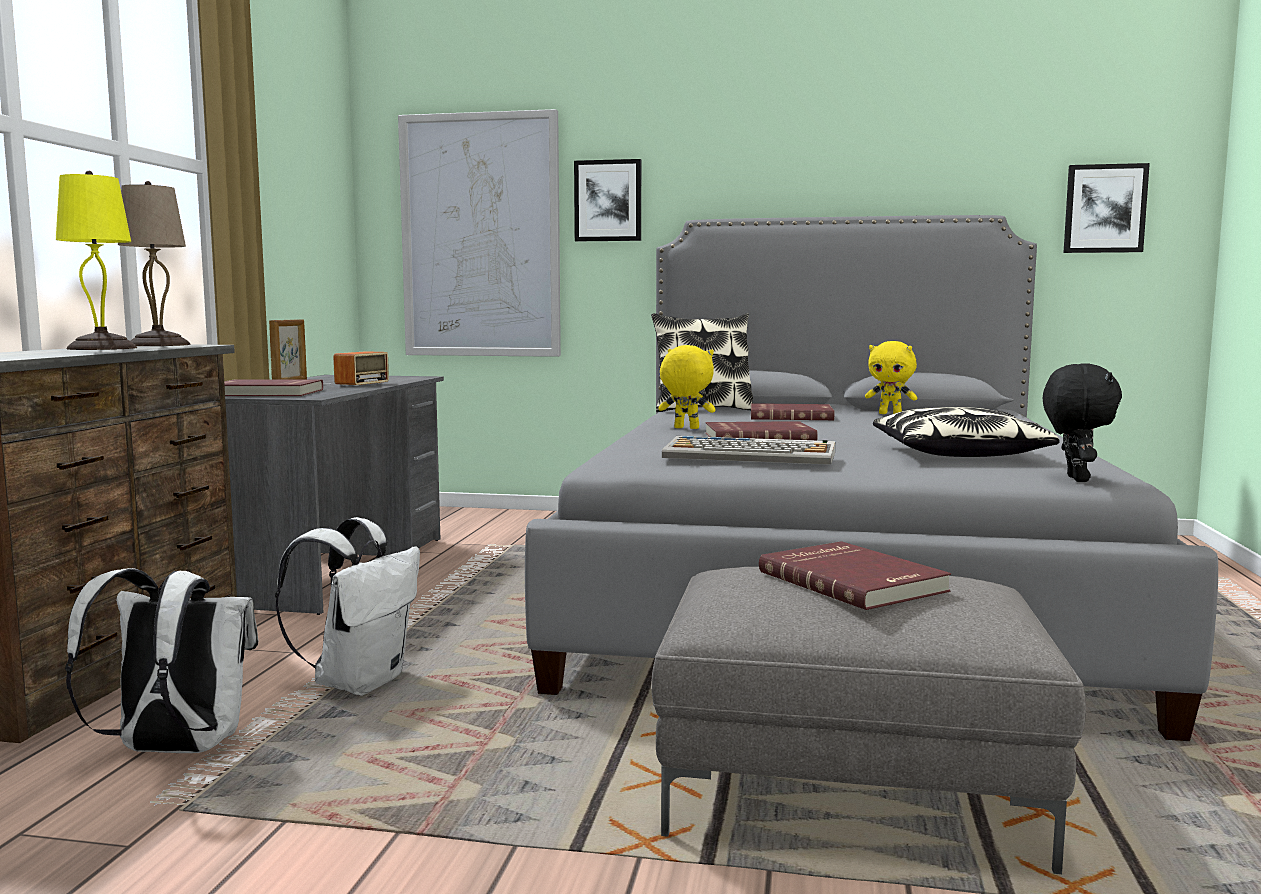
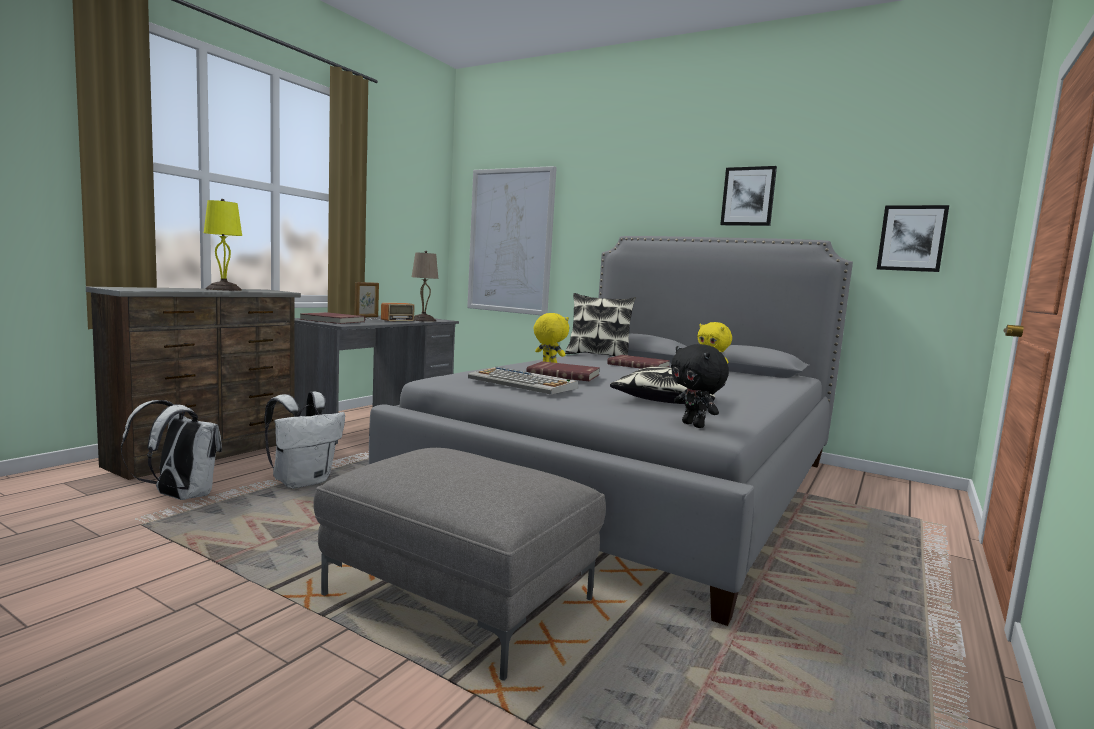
camera: 20 degrees right, 0 degrees up
(157, 345) = (263, 290): beige table lamp -> beige table lamp (423, 320)
(608, 201) = (580, 222): picture -> picture (748, 196)
(854, 581) = (465, 465): red book -> none
(1074, 479) = (694, 425): black plush toy -> black plush toy turned 120 degrees clockwise

